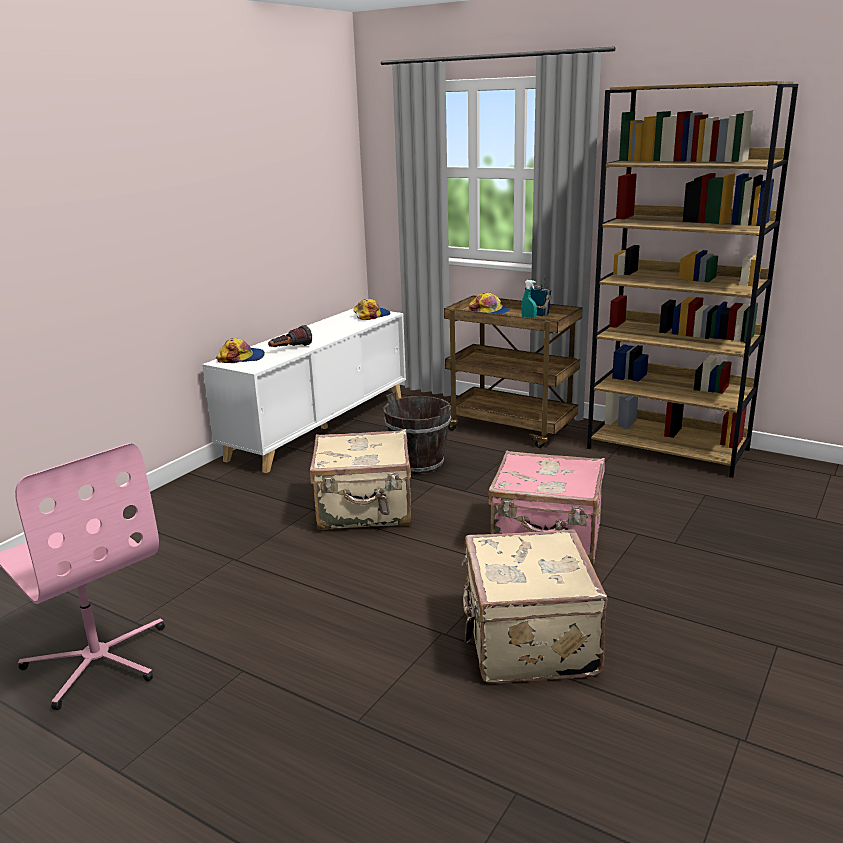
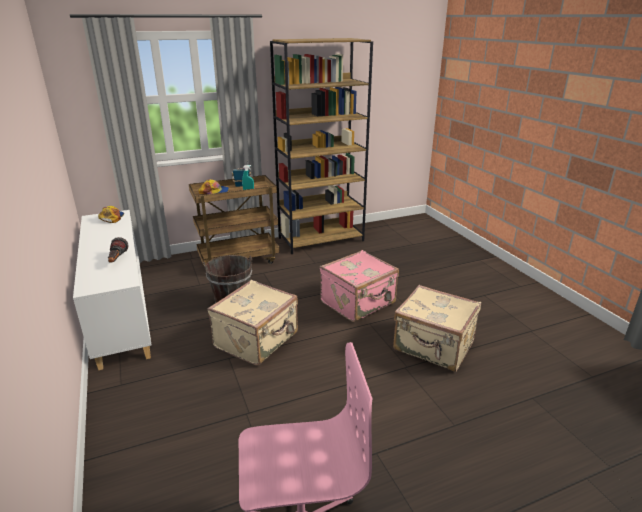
camera: 55 degrees left, 5 degrees up
(241, 358) = (95, 280): cap -> none

